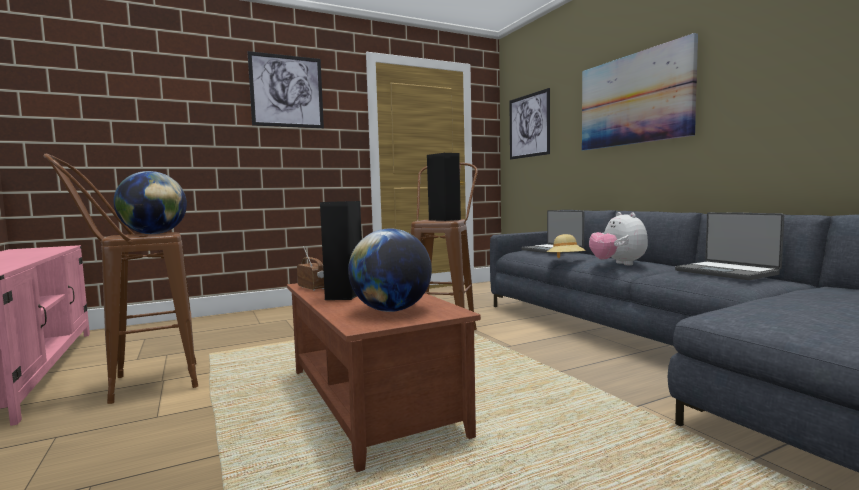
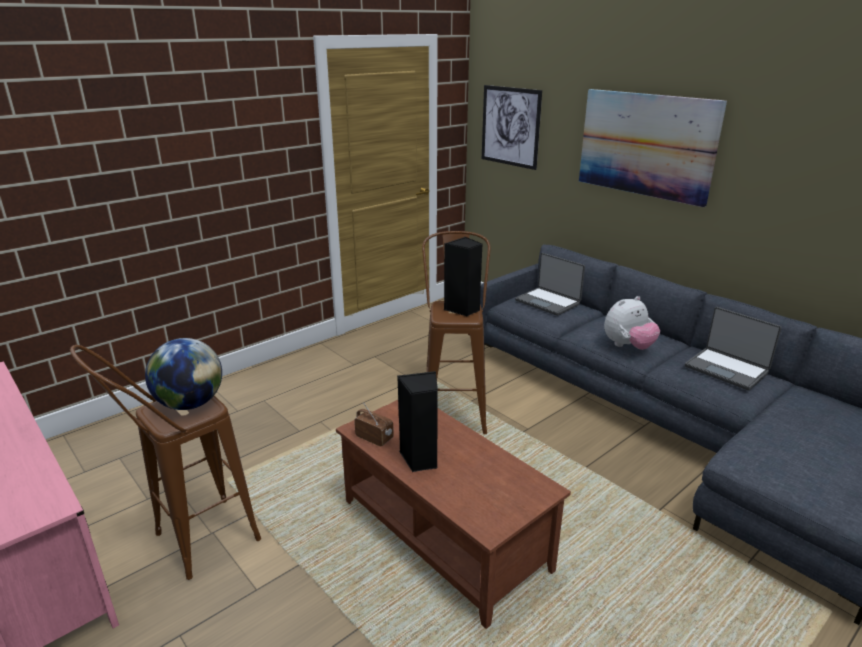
camera: 15 degrees left, 20 degrees up
(287, 91) = (220, 108): picture -> none
(391, 310) = (492, 491): globe -> none
(566, 260) = (573, 331): beige hat -> none
(618, 264) = (628, 346): plush toy -> plush toy turned 90 degrees counterclockwise

